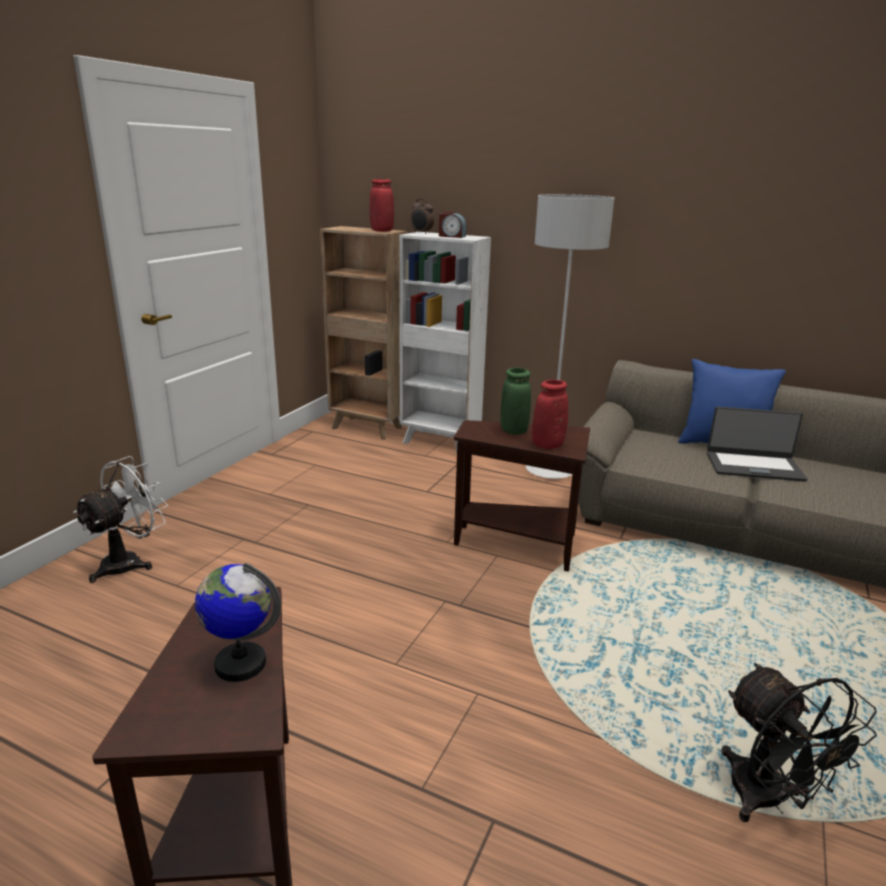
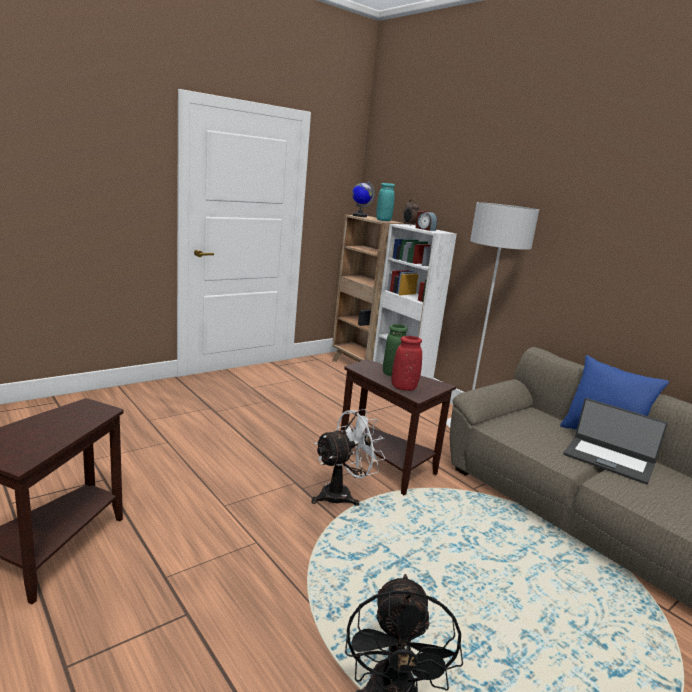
camera: 25 degrees right, 5 degrees down
(130, 562) = (137, 400): white fan -> white fan (342, 494)
(240, 663) = (53, 434): globe -> globe (359, 216)
(382, 231) = (383, 220): red vase -> turquoise vase

